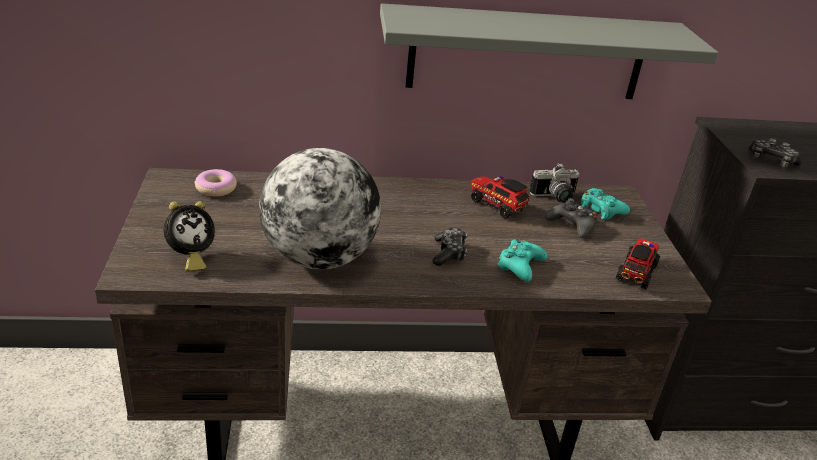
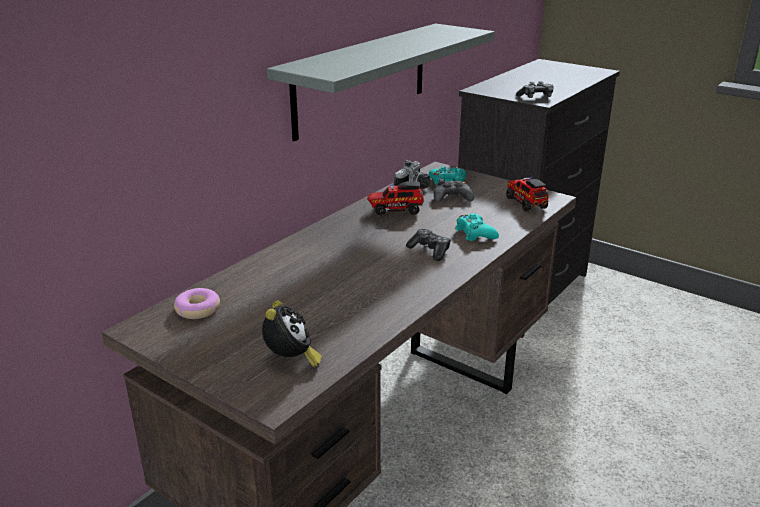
camera: 45 degrees left, 5 degrees down
(319, 258) = (371, 302): globe -> none

